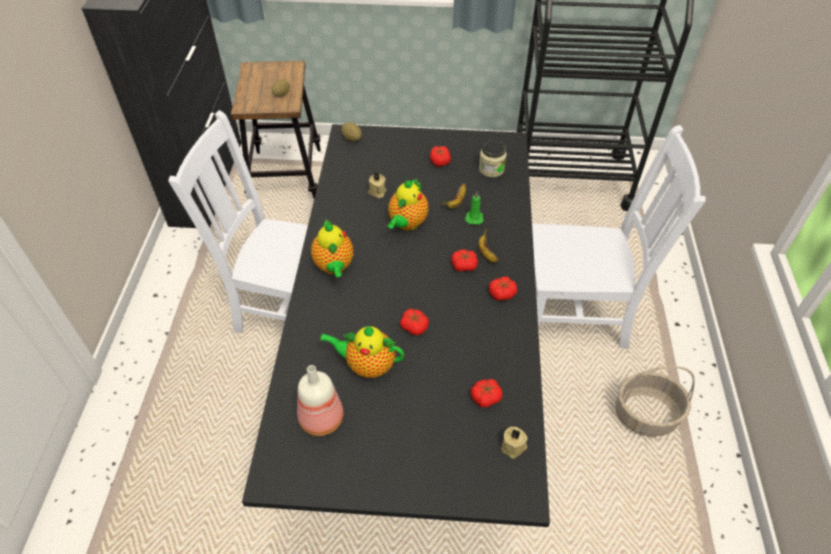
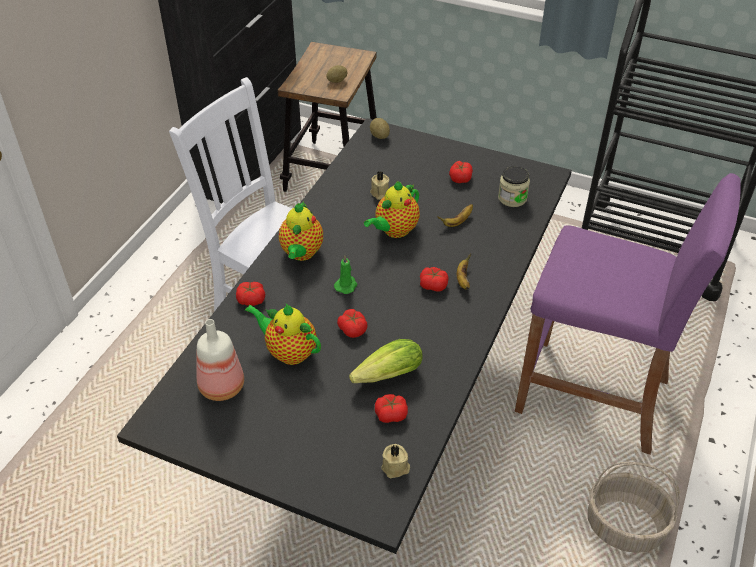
camera: 20 degrees right, 5 degrees down
(463, 363) = (384, 376): none -> lettuce
(474, 217) = (468, 241): green candle -> green candle (346, 285)
(502, 293) = (459, 322): tomato -> tomato (251, 299)
(577, 314) = (593, 396): white chair -> purple stool

